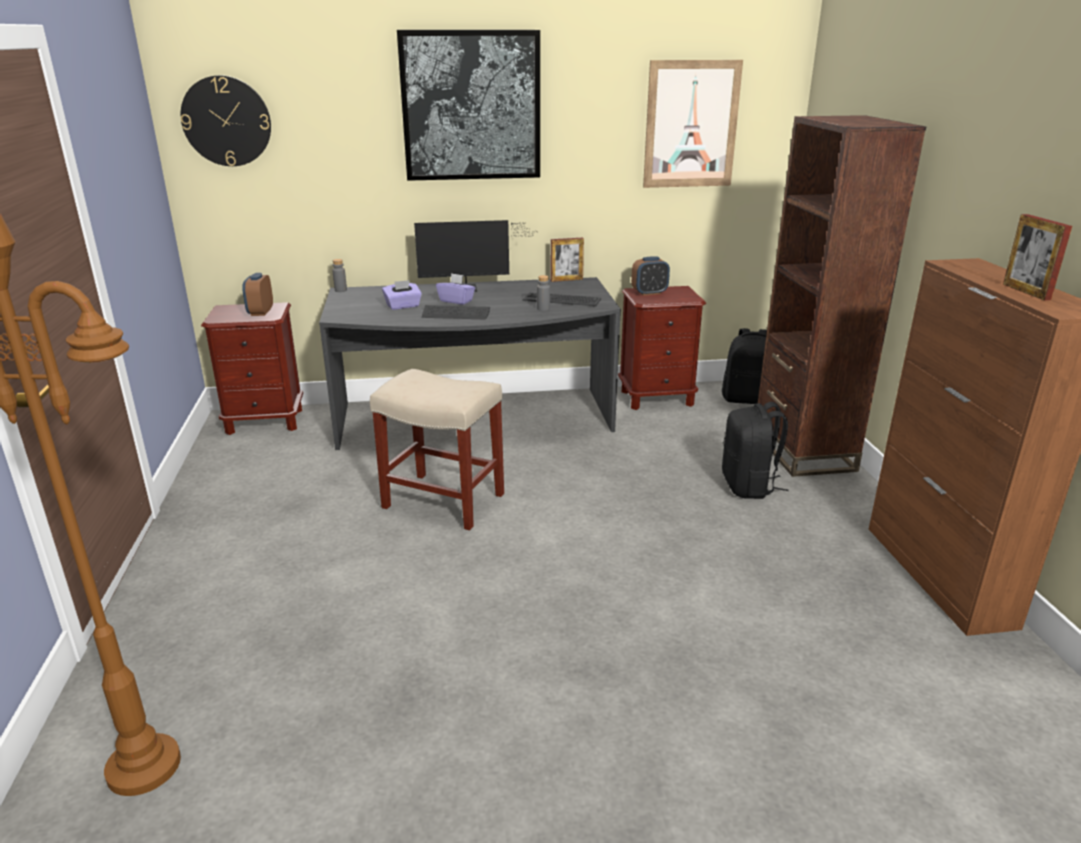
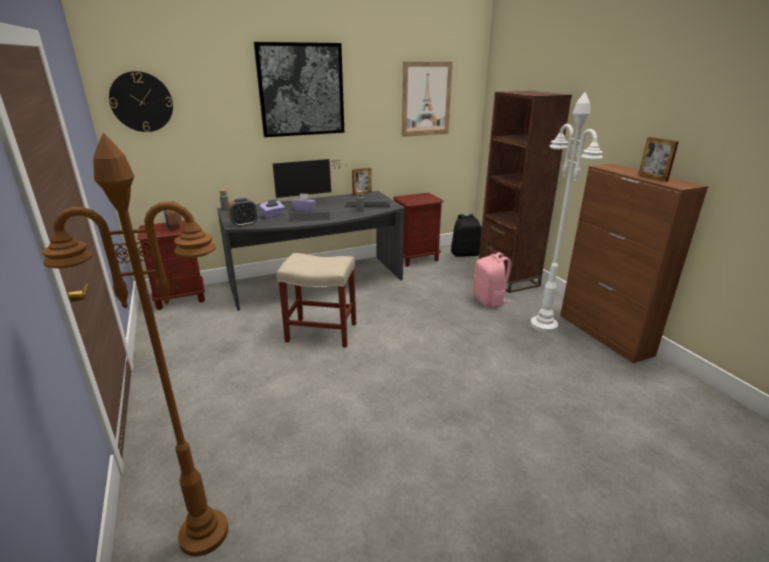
camera: 15 degrees left, 0 degrees up
(649, 293) = (410, 197): alarm clock -> alarm clock (244, 224)
(749, 486) = (489, 301): black backpack -> pink backpack
(827, 541) = (543, 325): none -> white floor lamp

